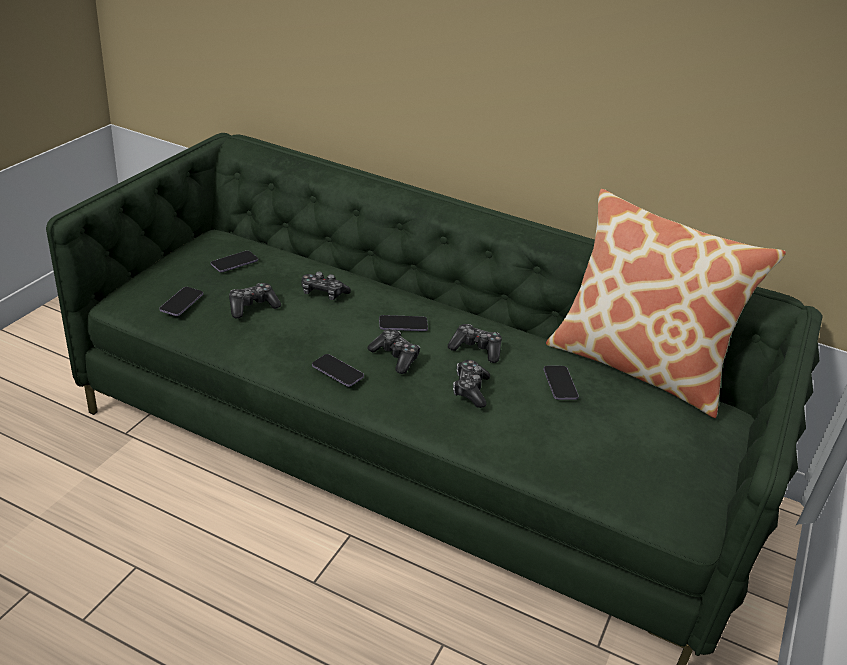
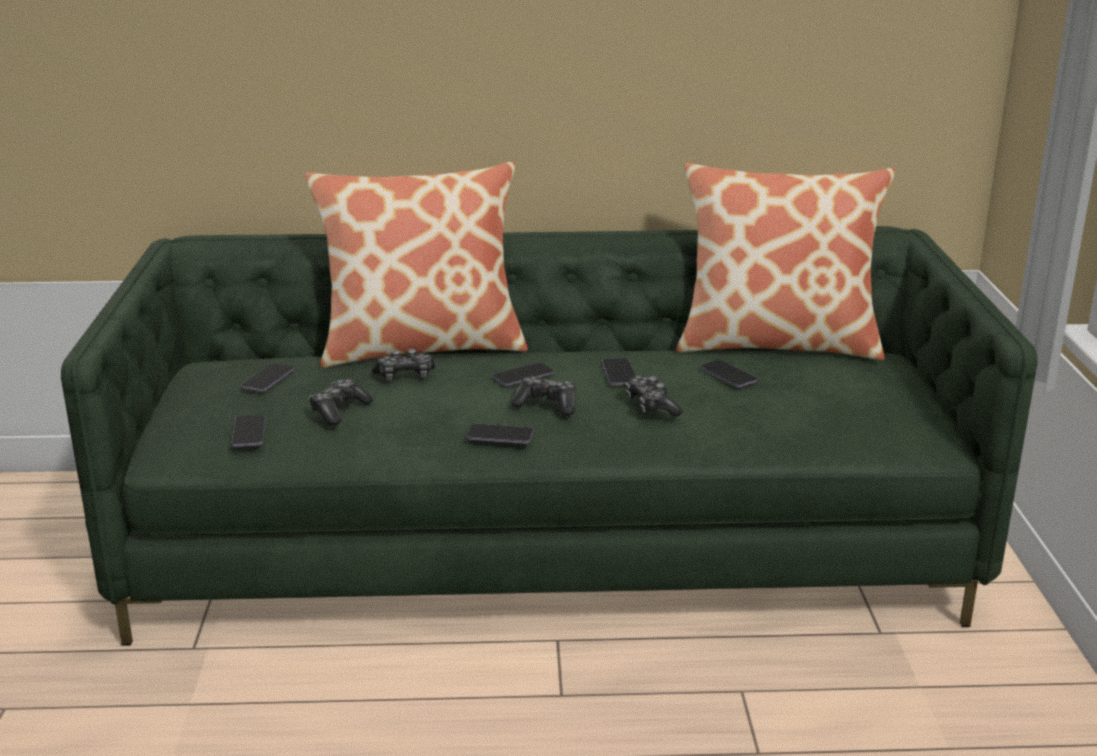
camera: 25 degrees left, 10 degrees down
(362, 271) = (422, 346): none -> pillow
(476, 349) = (619, 374): game controller -> phone

